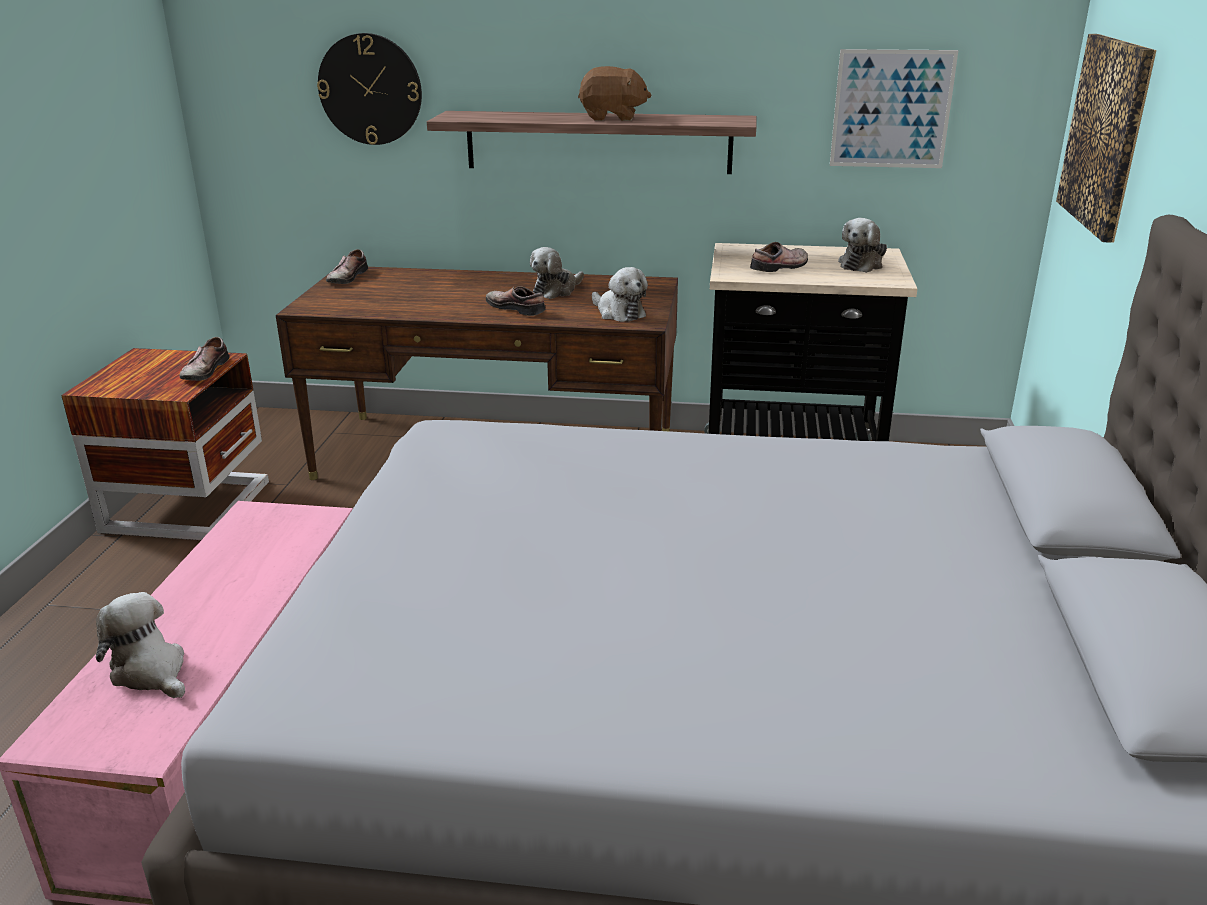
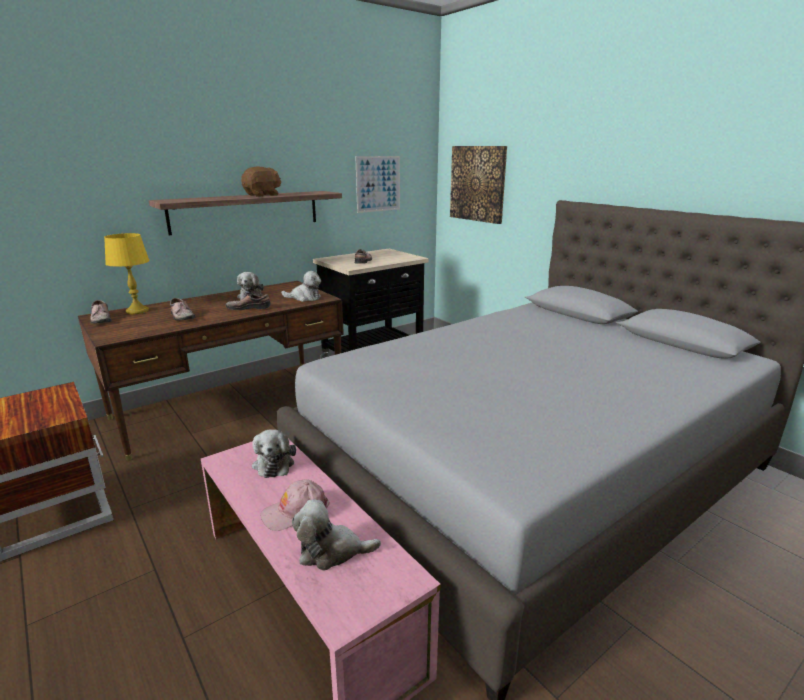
camera: 45 degrees left, 5 degrees down
(200, 610) = (296, 512): none -> pink cap
(203, 371) = (60, 399): shoe -> shoe (181, 316)
(370, 89) = (90, 189): wall clock -> none
(398, 276) = (137, 311): none -> yellow table lamp
(862, 264) = (390, 255): plush toy -> plush toy (274, 463)

